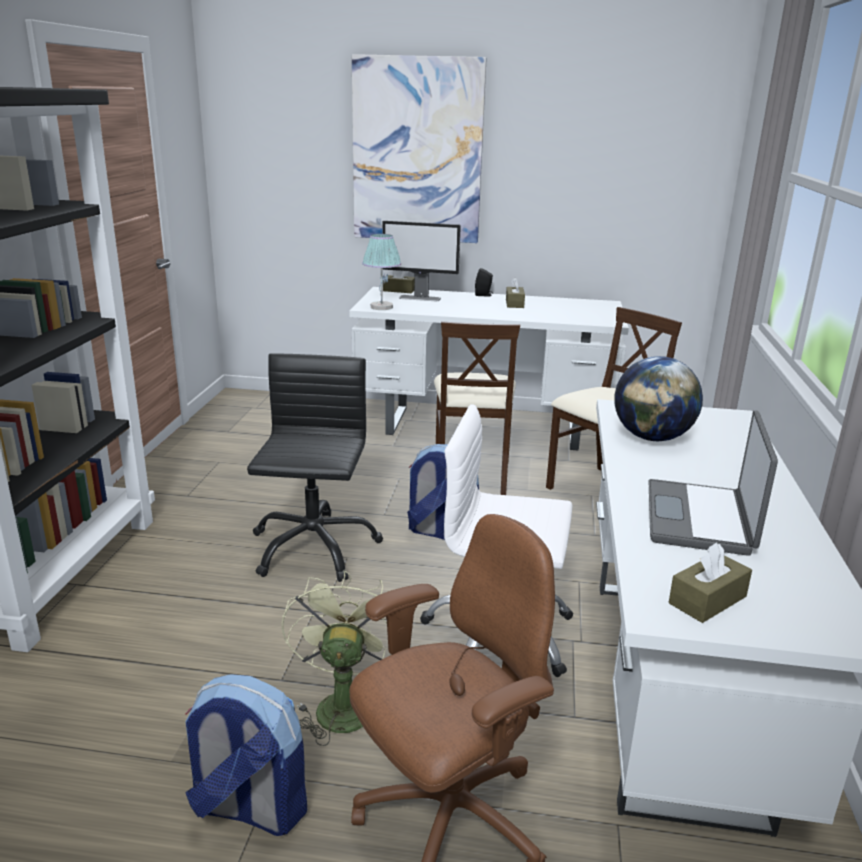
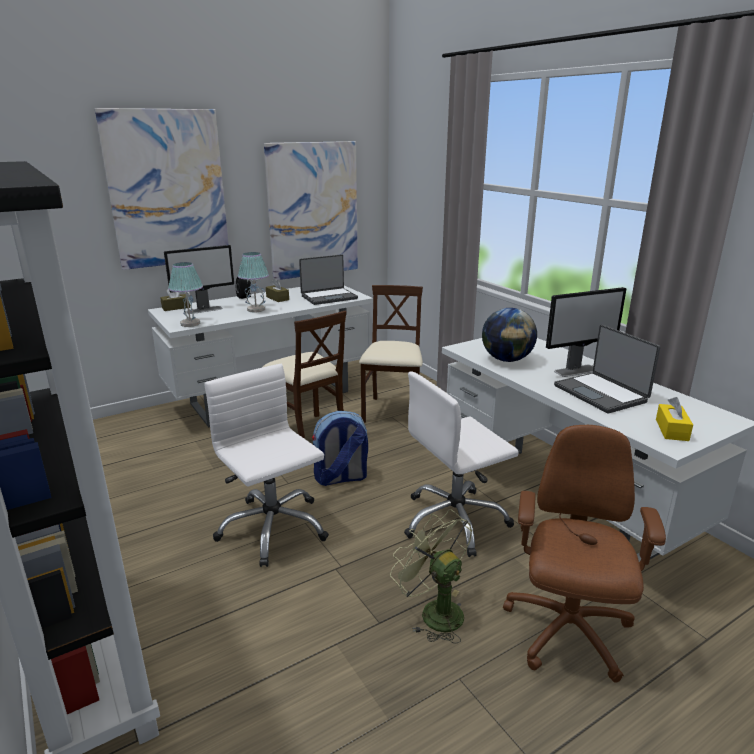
camera: 40 degrees left, 0 degrees up
(249, 808) = (473, 707): backpack -> none
(313, 547) = (272, 528): black office chair -> white office chair
(469, 309) = (256, 309): none -> table lamp
(574, 315) = (329, 297): none -> laptop
(604, 198) = (313, 210): none -> picture
(707, 600) = (671, 430): brown tissue box -> yellow tissue box
(730, 482) = (577, 370): none -> monitor

